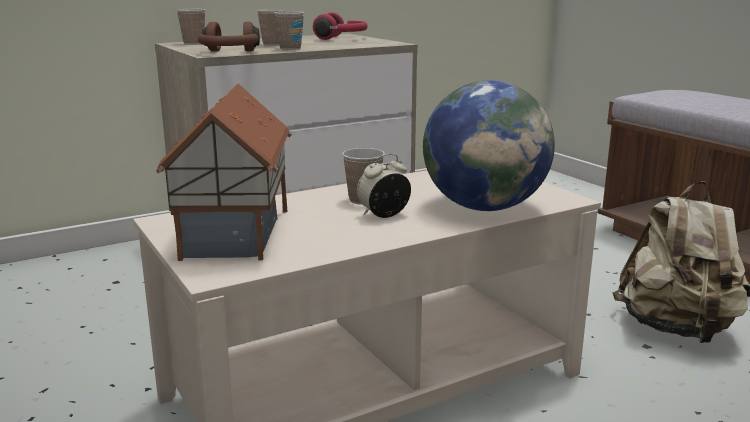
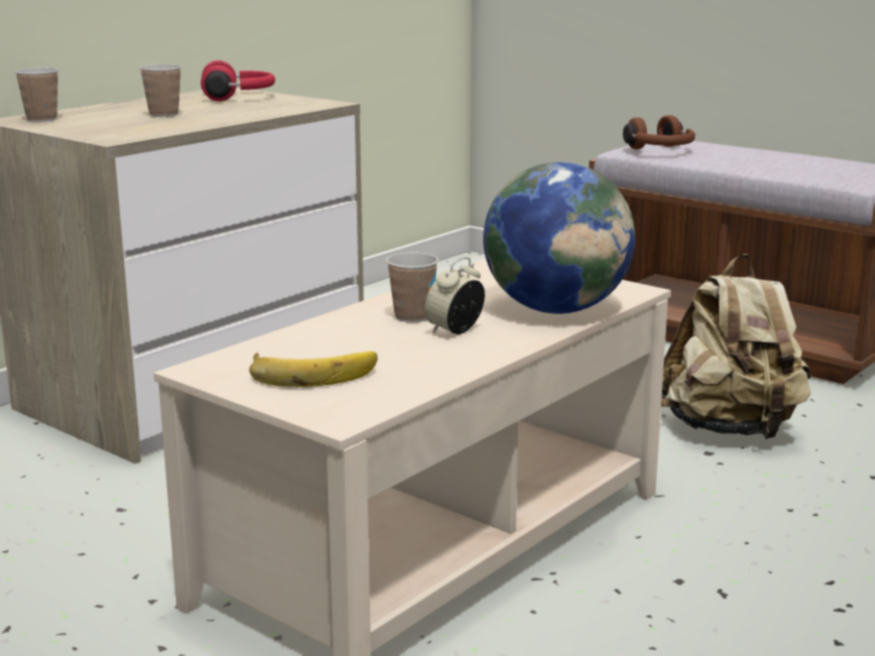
camera: 20 degrees left, 0 degrees up
(229, 53) = (134, 135): brown headphones -> brown headphones (661, 150)
(239, 233) = (312, 372): toy house -> banana
(290, 48) = (204, 121): cup -> none

